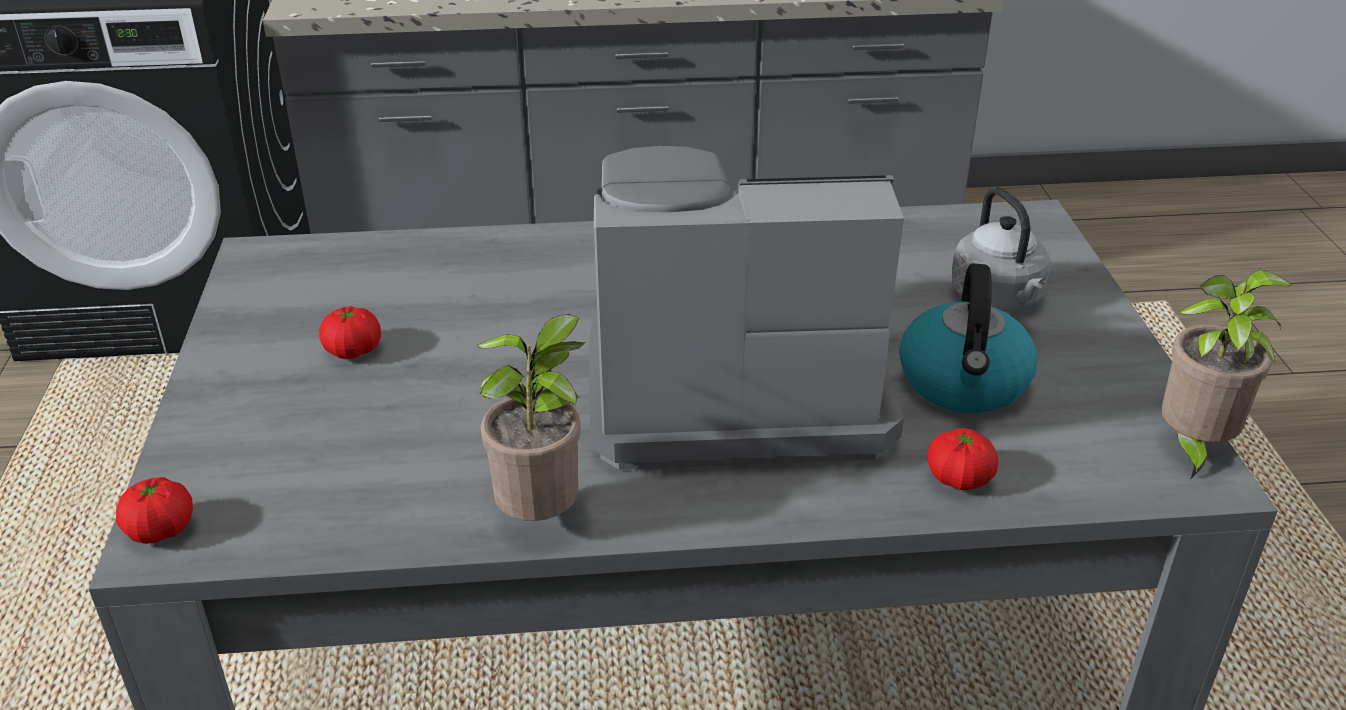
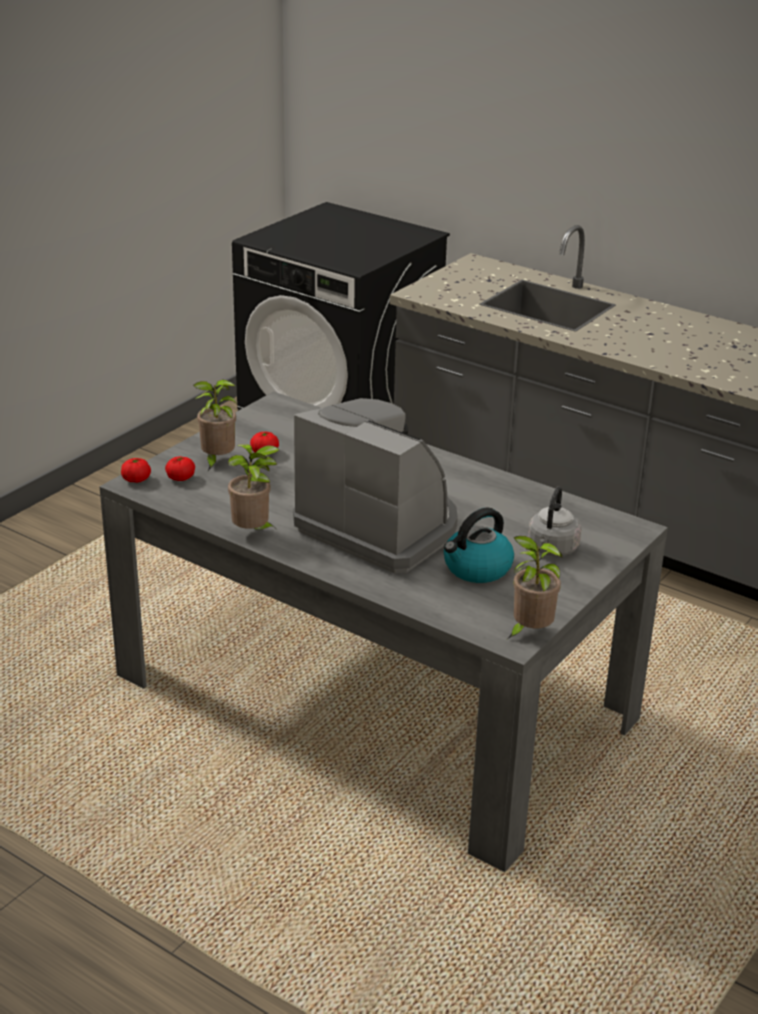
camera: 40 degrees right, 5 degrees down
(284, 408) = (217, 461): none -> potted plant
(959, 478) = (416, 594): tomato -> tomato (180, 478)

